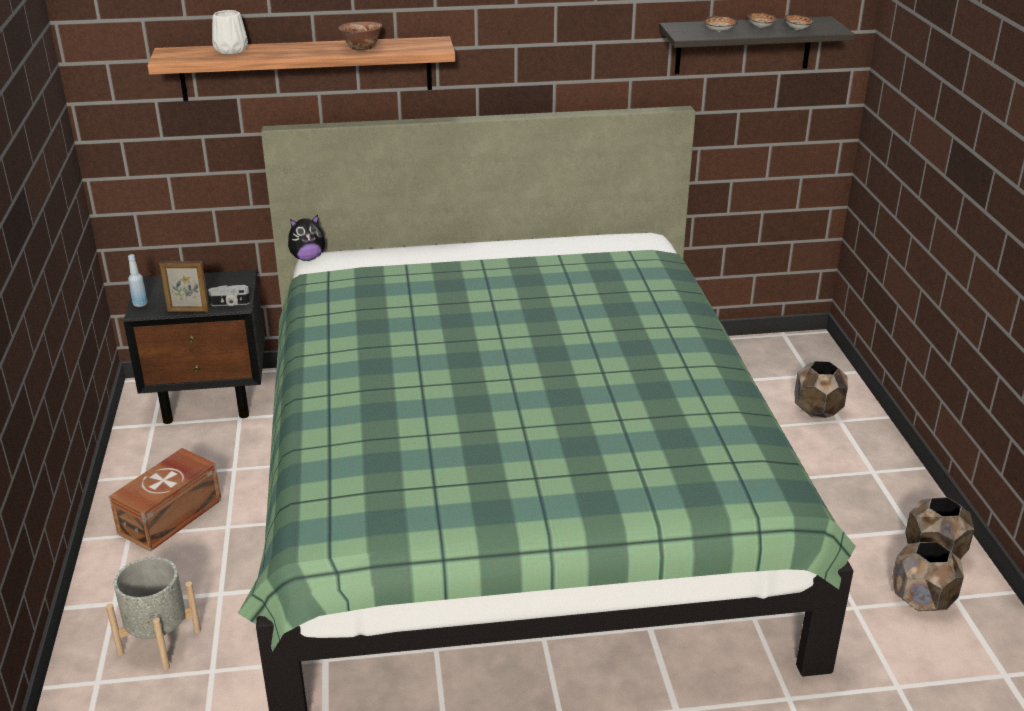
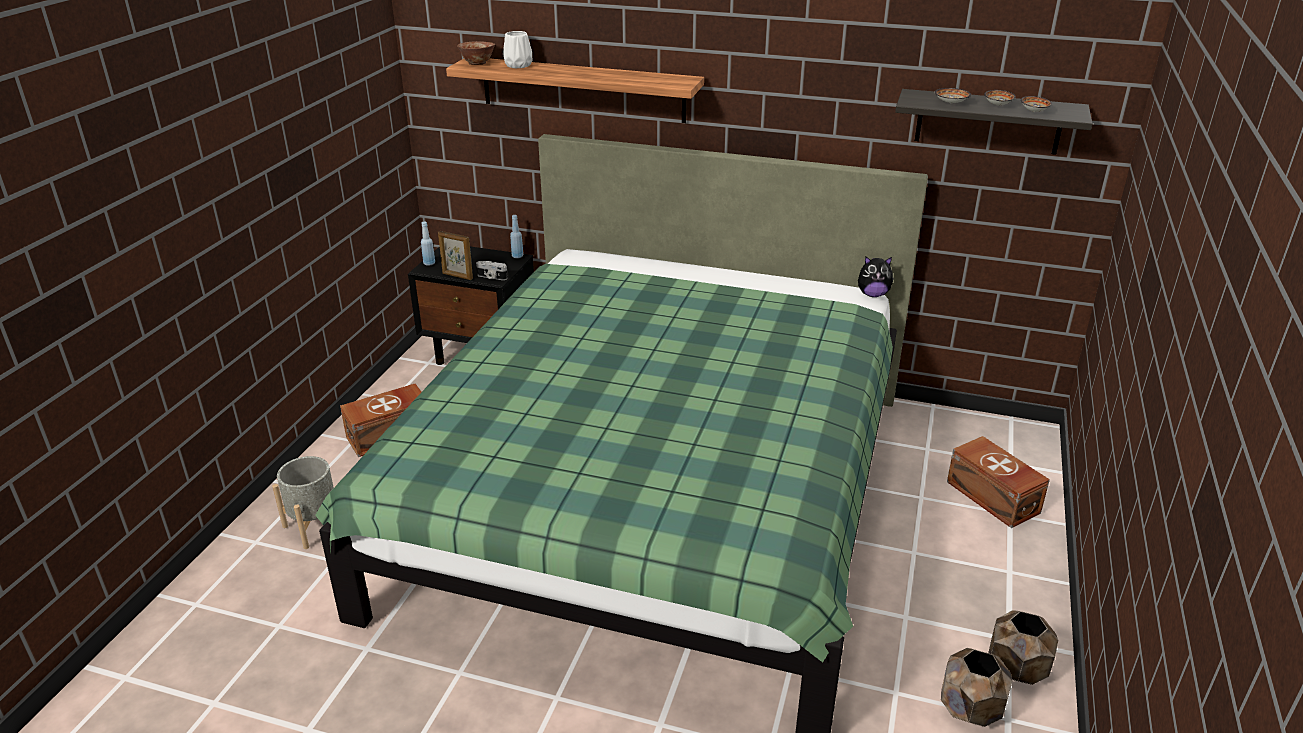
camera: 25 degrees right, 0 degrees up
(240, 274) = (517, 256): none -> blue bottle
(307, 258) = (563, 252): plush toy -> plush toy (873, 294)
(361, 48) = (619, 76): bowl -> bowl (477, 63)
(817, 411) = (992, 498): brown planter -> brown storage box

